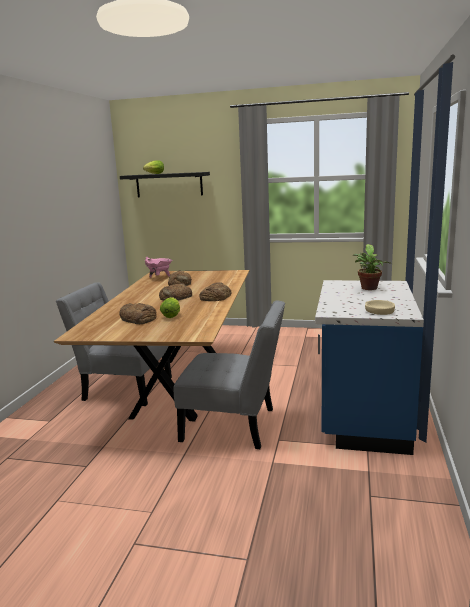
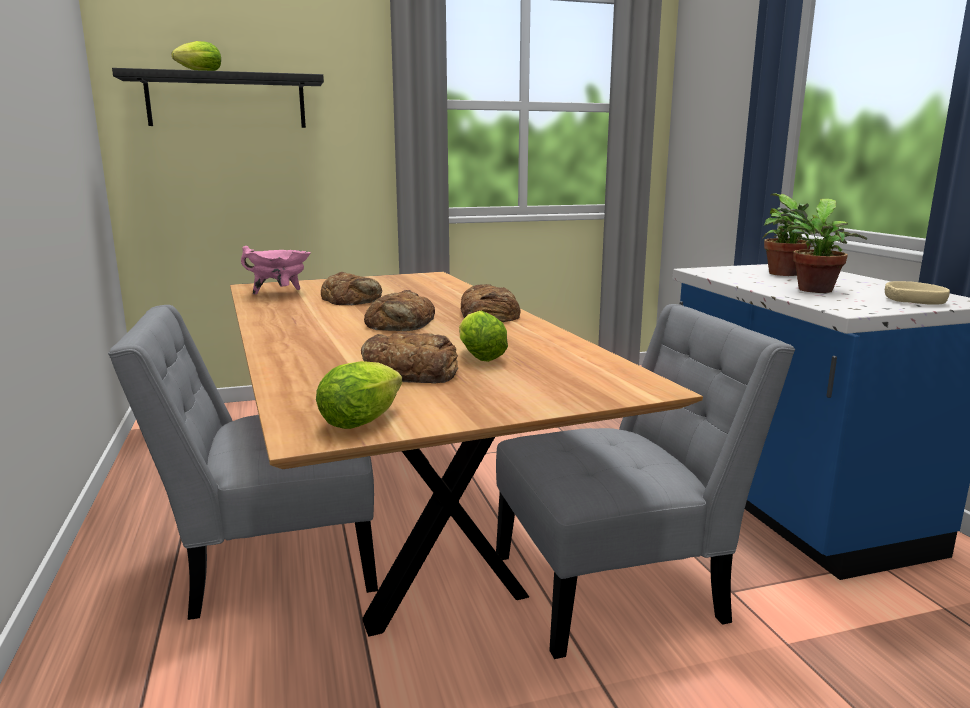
camera: 30 degrees left, 0 degrees up
(94, 333) = (365, 420): none -> lettuce
(349, 300) = (814, 290): none -> potted plant

